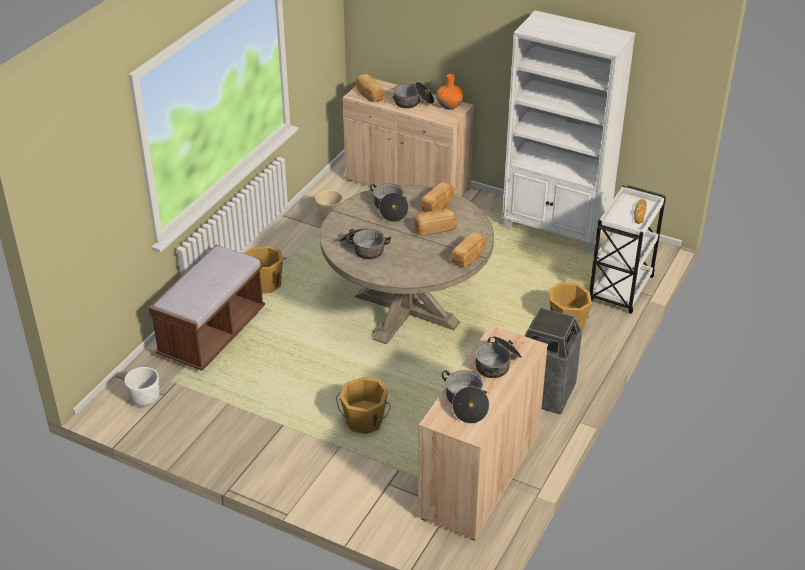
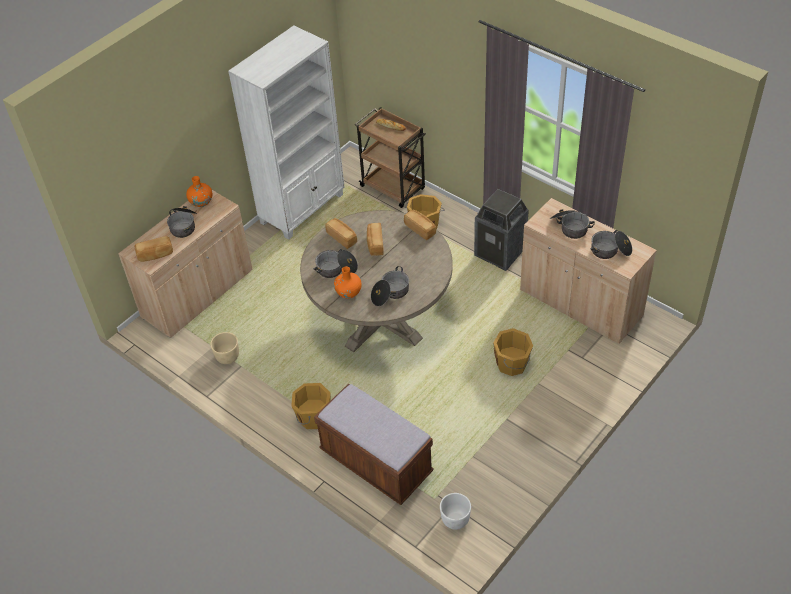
camera: 75 degrees left, 10 degrees up
(358, 221) = (348, 292): none -> orange vase
(620, 290) = (393, 188): white cart -> brown cart

